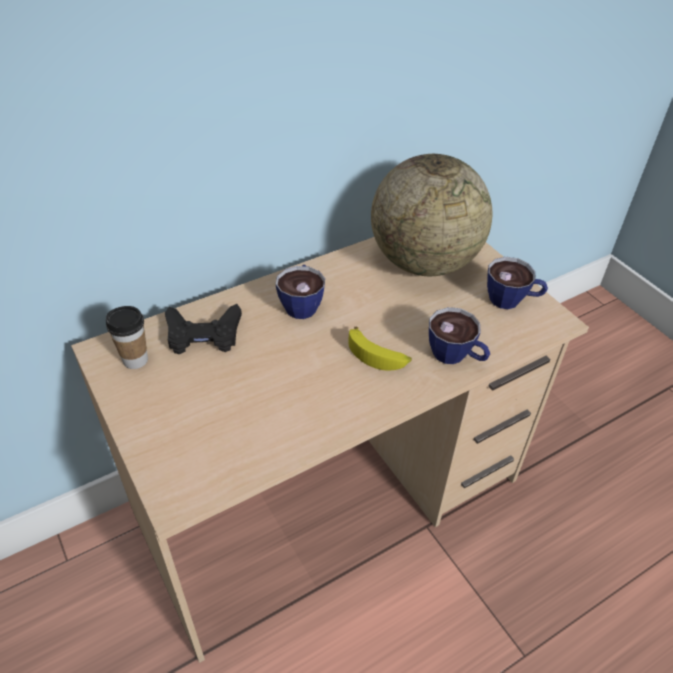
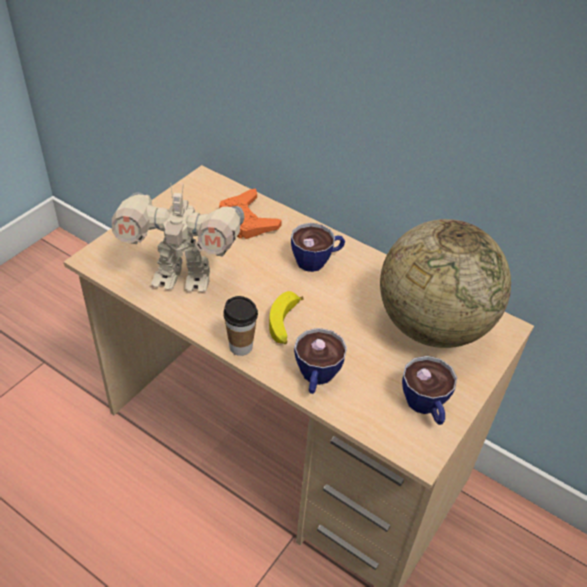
camera: 65 degrees right, 0 degrees up
(135, 360) = (203, 197): cup -> cup (241, 347)
(203, 334) = (247, 219): black game controller -> orange game controller
(263, 417) = (183, 277): none -> toy robot

